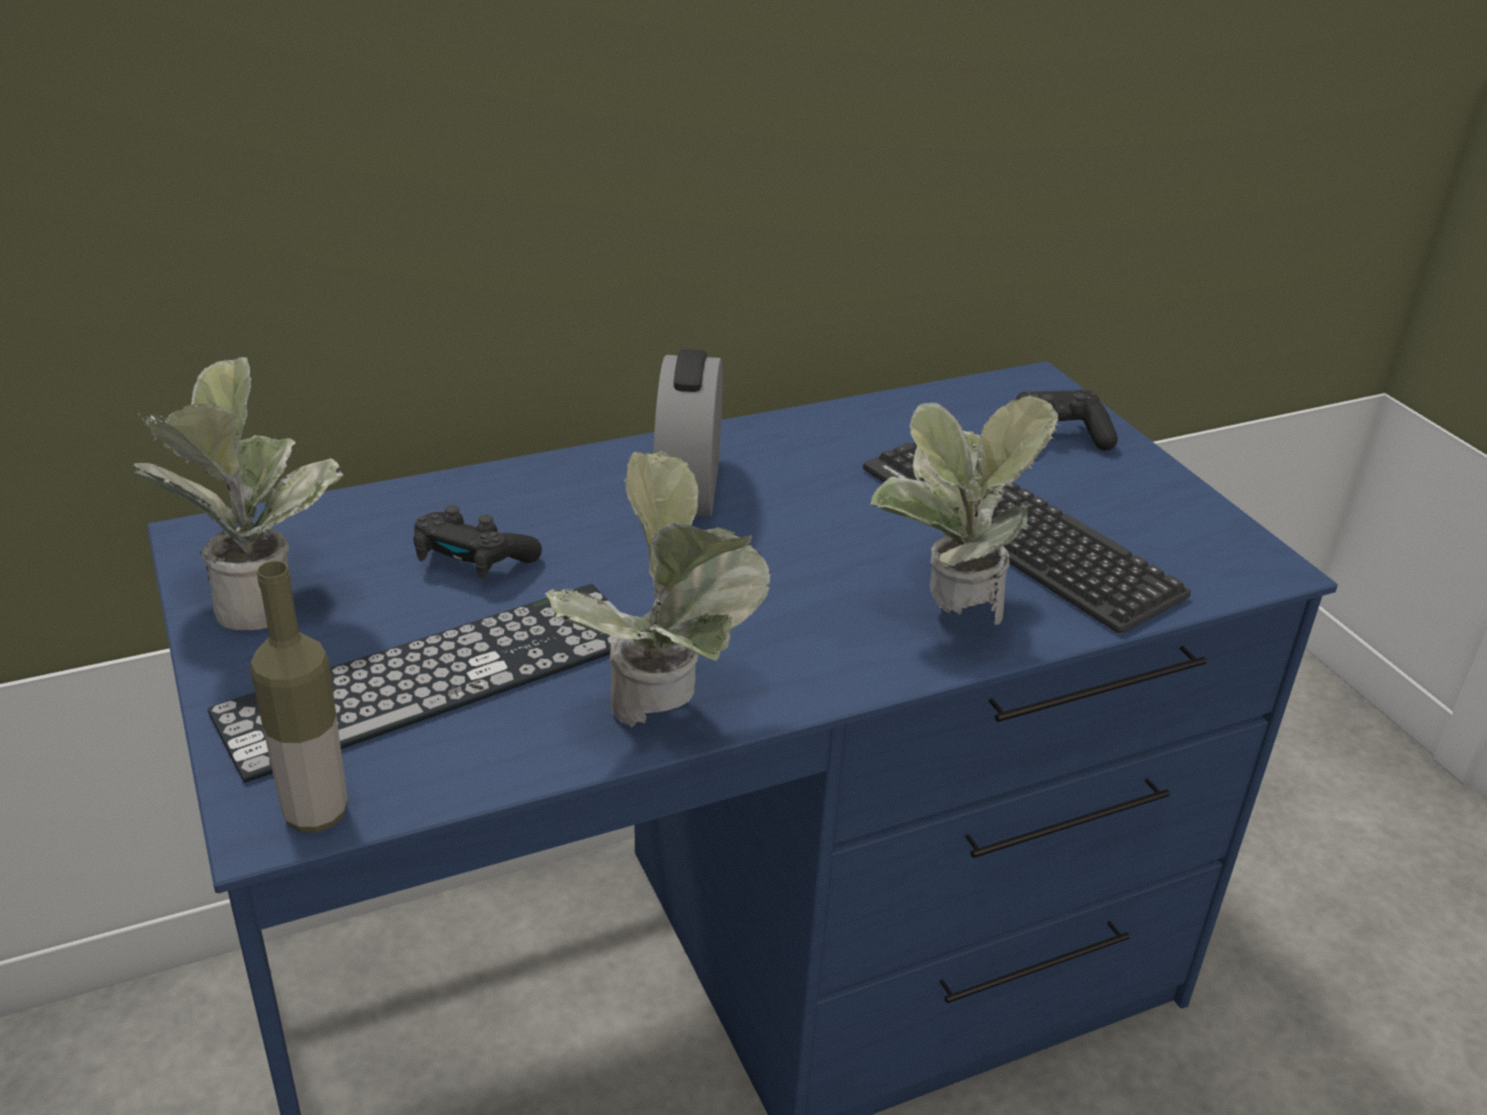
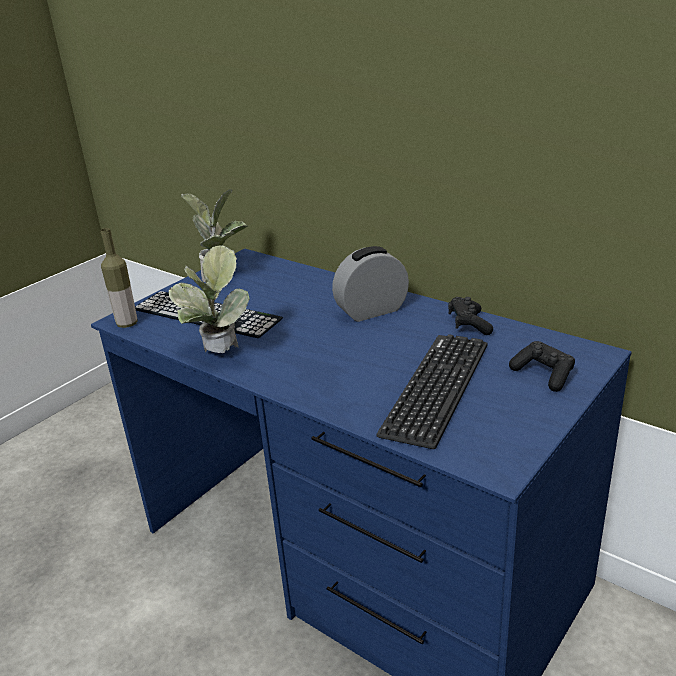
camera: 65 degrees right, 5 degrees down
(472, 561) = (276, 295): black game controller -> black game controller (469, 324)
(946, 615) = (344, 391): potted plant -> none

